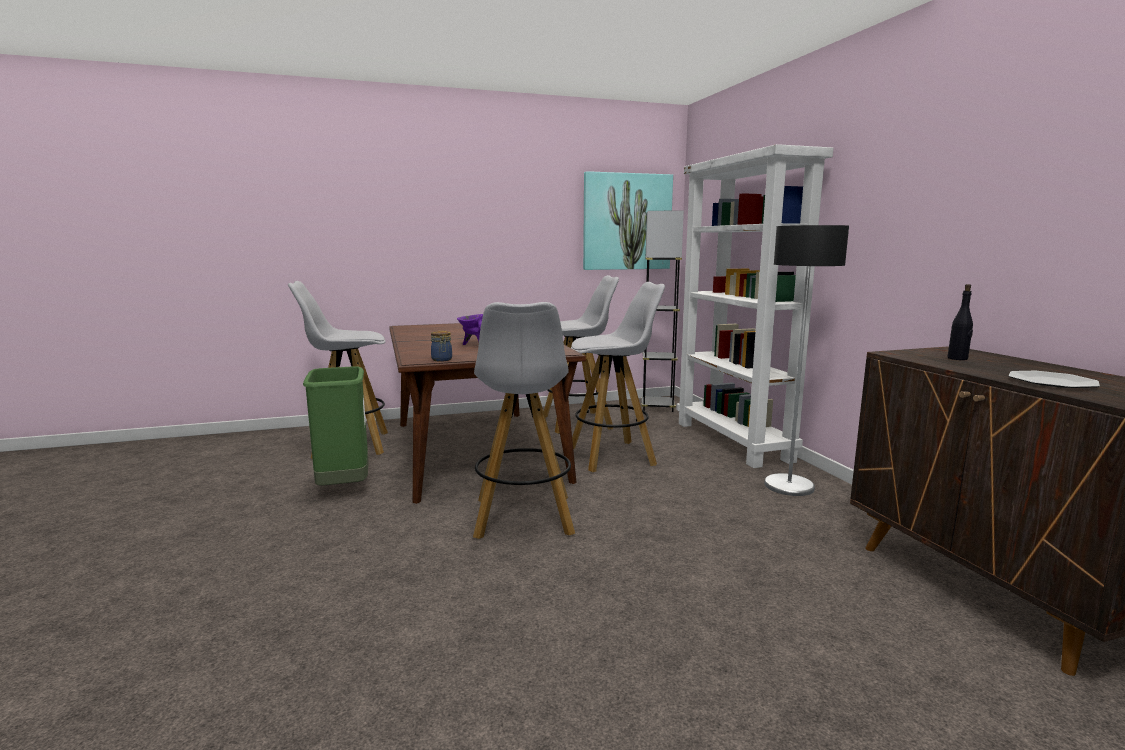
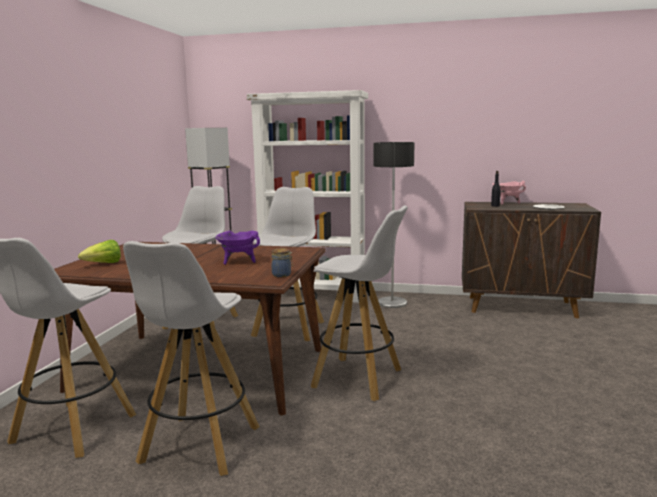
camera: 60 degrees left, 0 degrees up
(344, 487) = (199, 446): green trash can -> white stool
(433, 328) = (104, 264): none -> lettuce
(626, 222) = (165, 136): picture -> none
(1017, 361) = (506, 203): none -> pink cooking pot

